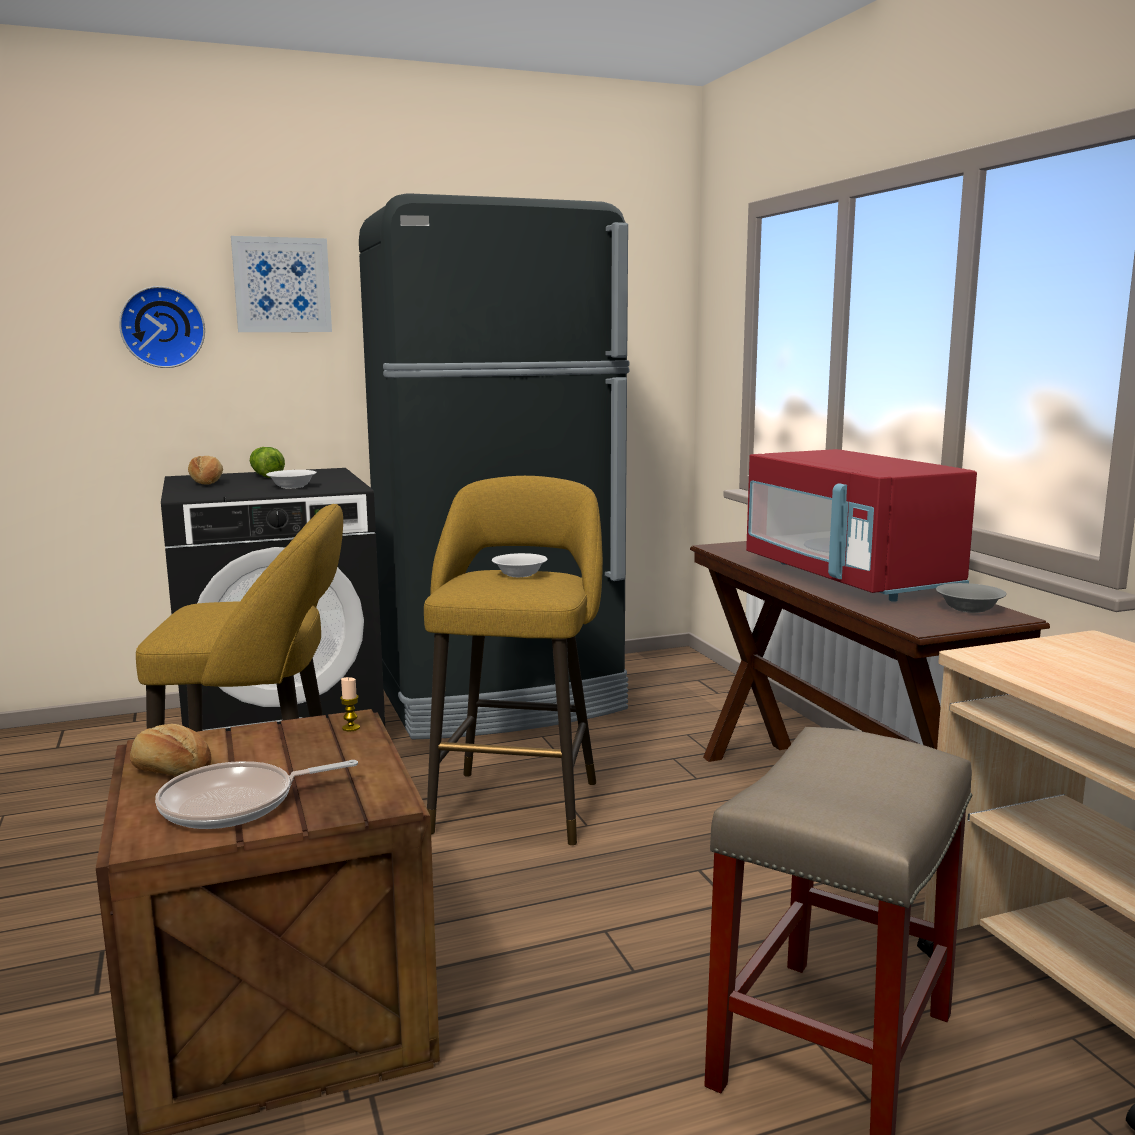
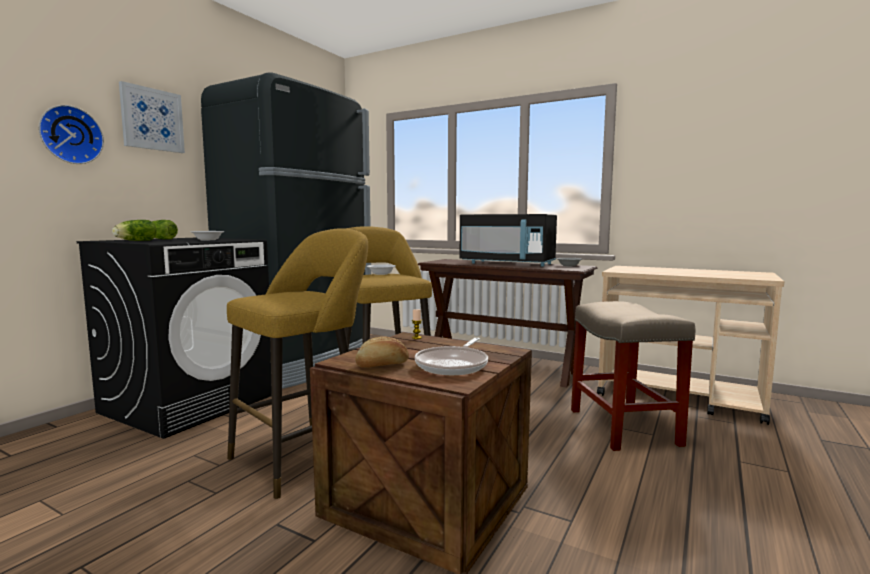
camera: 40 degrees left, 5 degrees down
(206, 483) = (134, 241): bread -> lettuce
(849, 578) = (507, 264): red microwave -> black microwave

